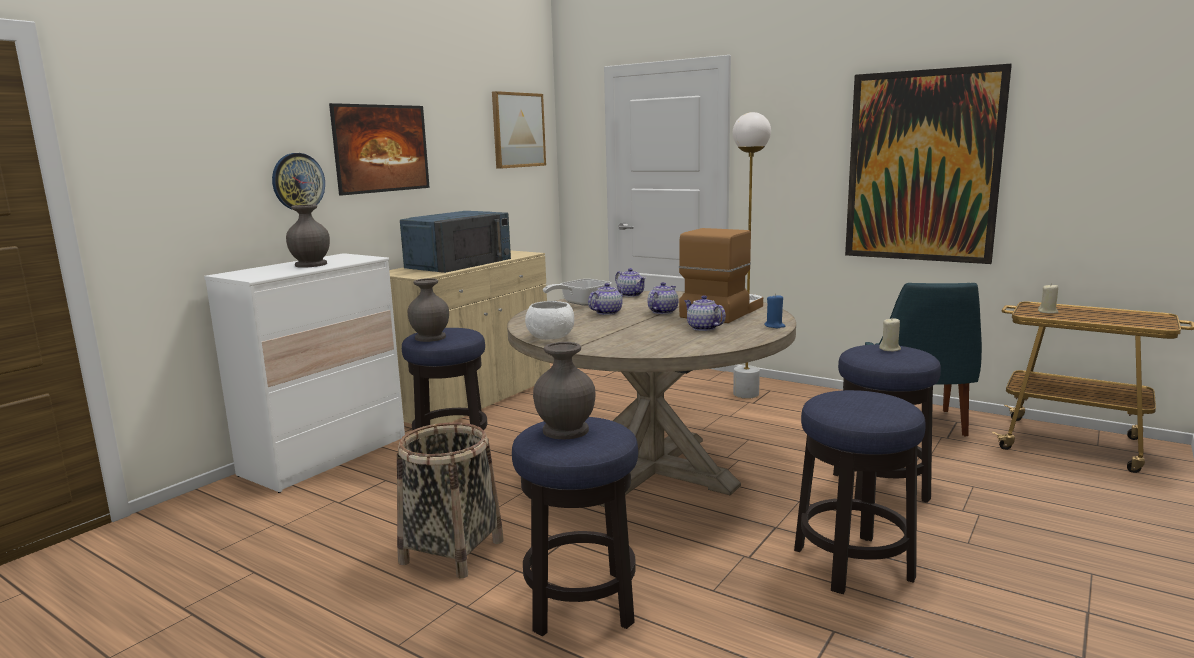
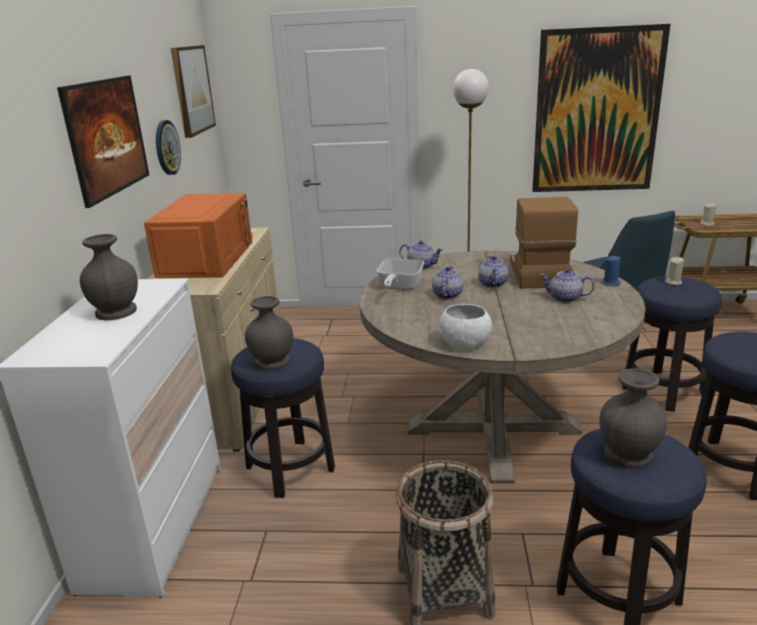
camera: 30 degrees left, 10 degrees up
(298, 182) = (49, 202): wall clock -> wall clock (166, 147)
(459, 263) = (206, 258): blue microwave -> orange microwave

